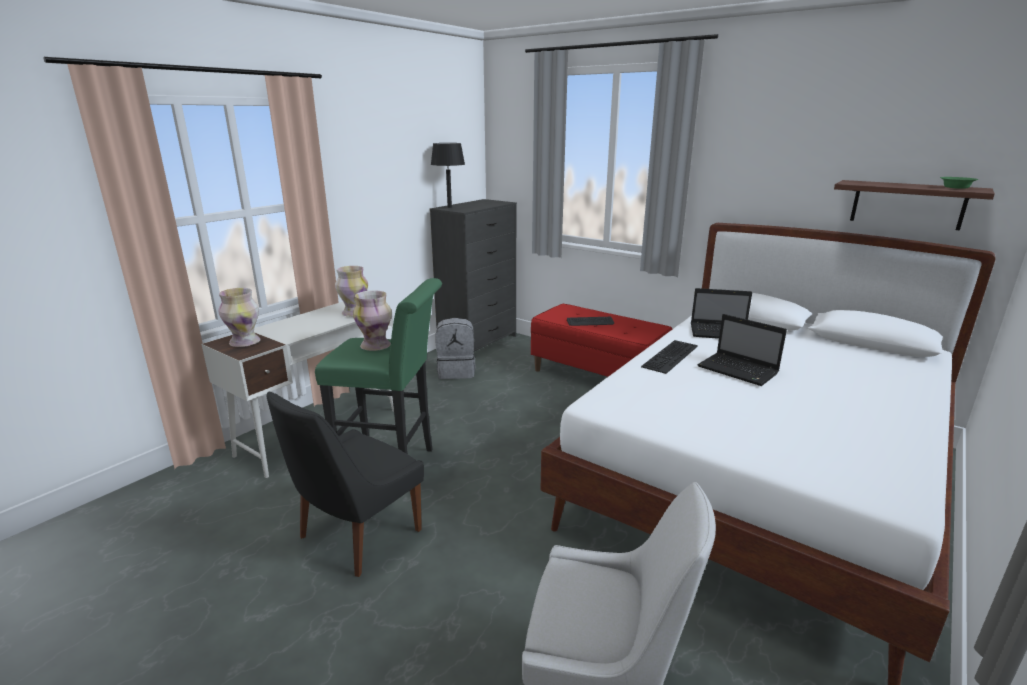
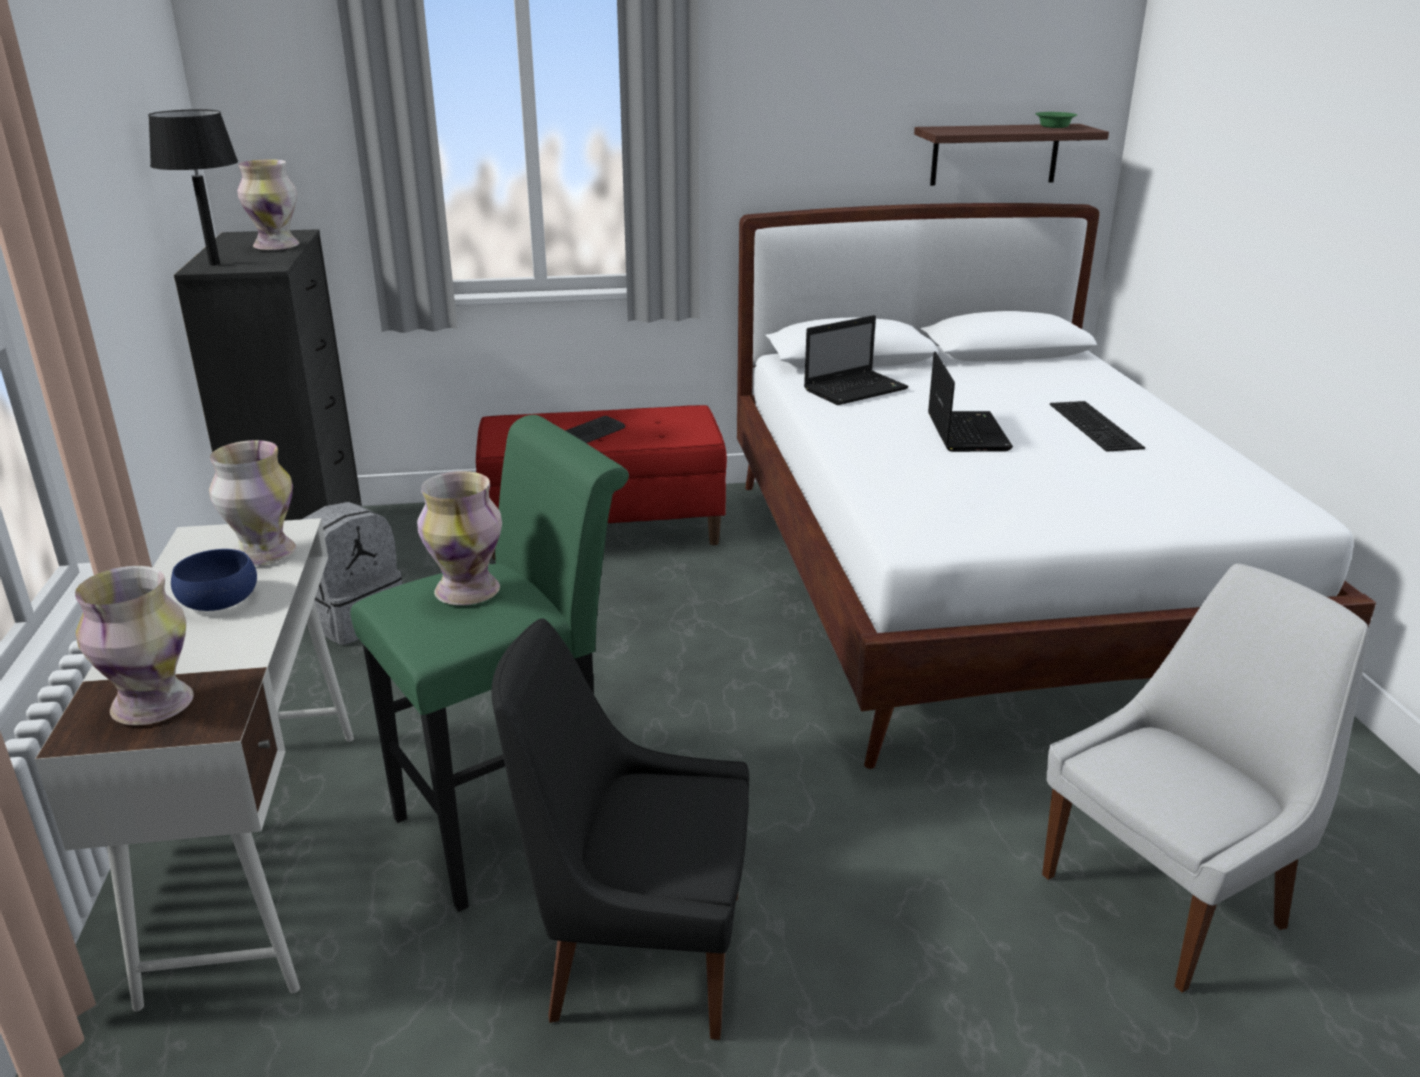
camera: 45 degrees left, 5 degrees up
(316, 321) = (218, 600): none -> blue bowl
(356, 536) = (638, 954): black chair -> black chair turned 105 degrees clockwise
(484, 205) = (277, 246): none -> vase
(671, 357) = (870, 442): keyboard -> keyboard (1097, 426)
(739, 370) = (966, 432): laptop -> laptop turned 90 degrees counterclockwise

